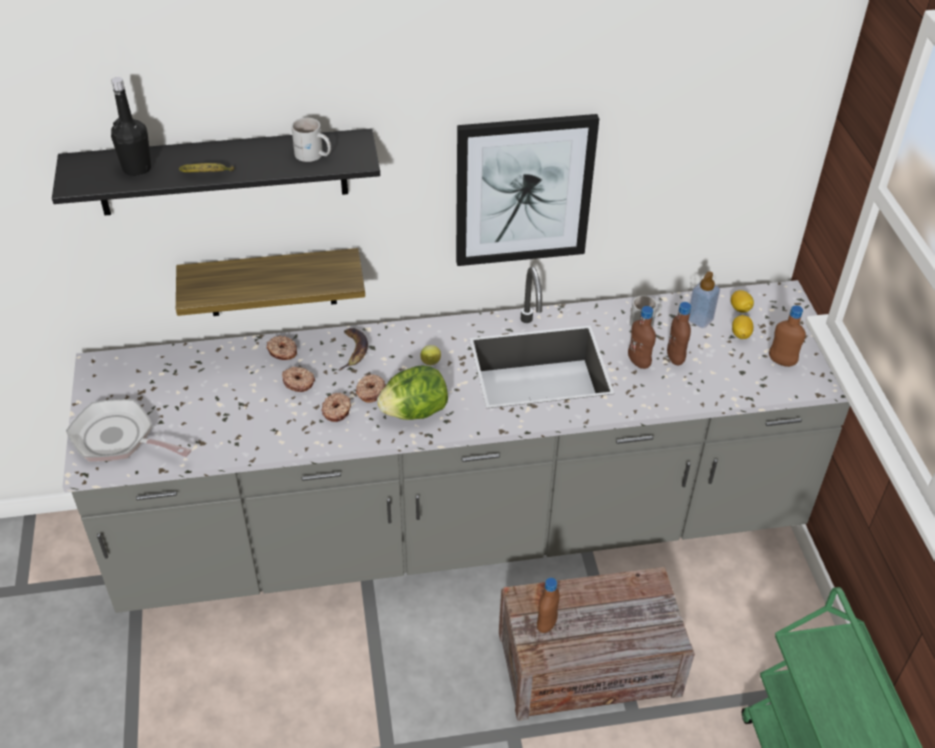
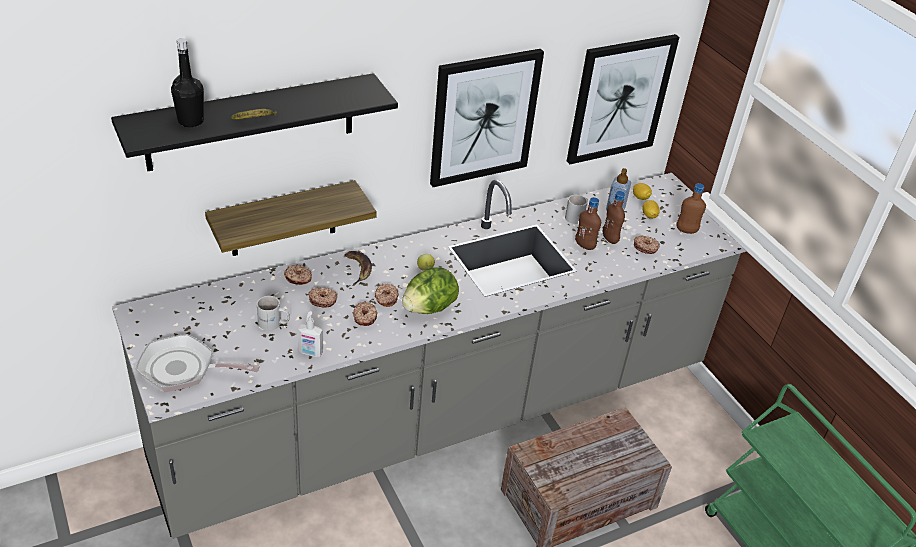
camera: 20 degrees left, 5 degrees down
(259, 443) = (310, 353): none -> soap dispenser
(313, 155) = (337, 97): white mug -> white mug (273, 324)
(546, 624) = (554, 467): brown bottle -> none
(716, 376) = (645, 247): none -> donut
(717, 183) = (619, 99): none -> picture

